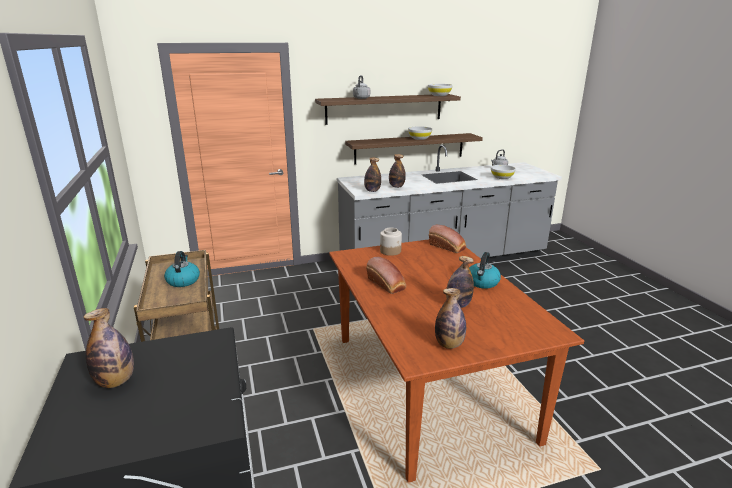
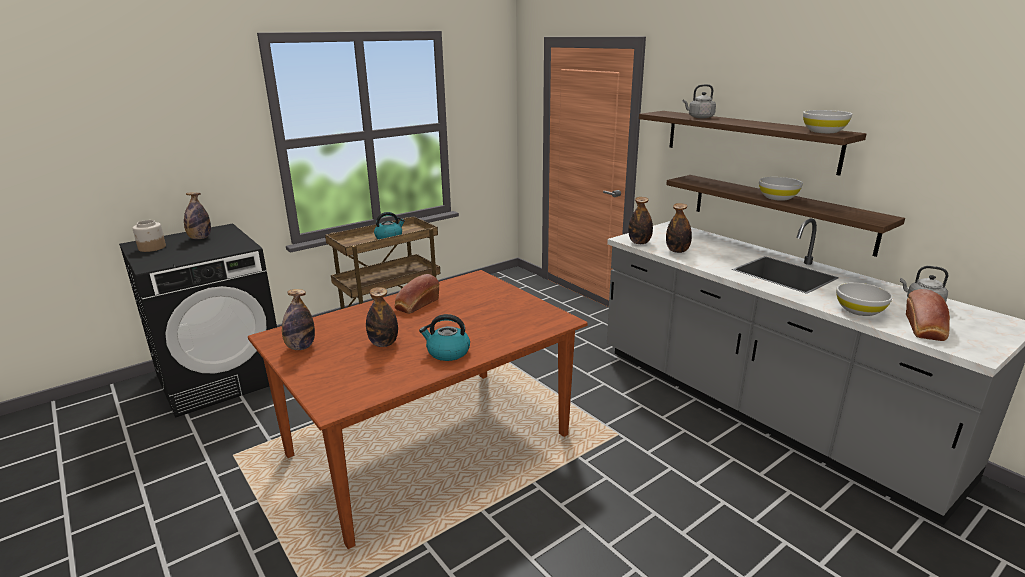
camera: 70 degrees right, 0 degrees up
(390, 251) = (504, 294): jar -> jar (152, 248)
(448, 247) = (544, 322): bread -> bread (925, 328)

